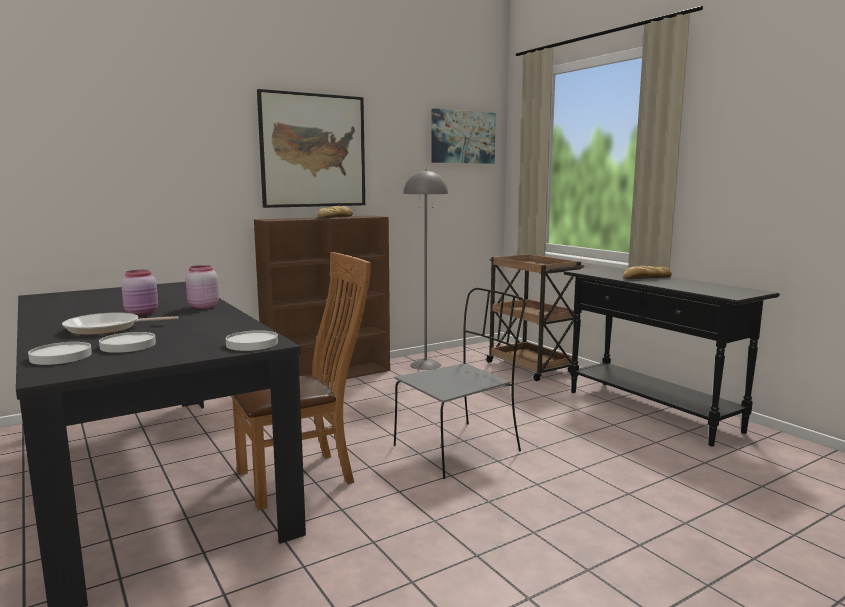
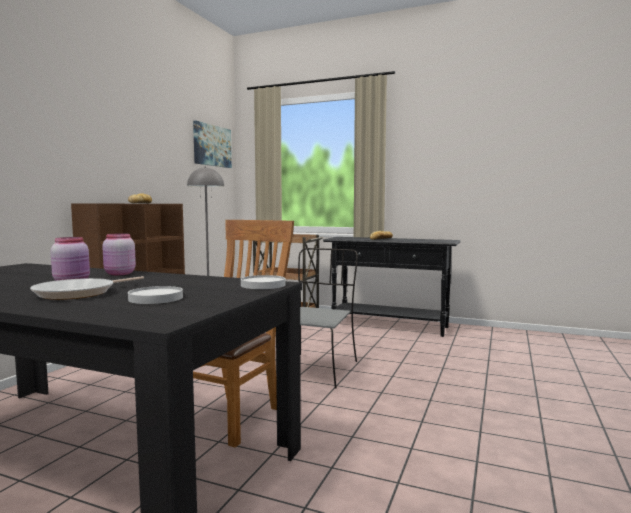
camera: 35 degrees left, 5 degrees down
(60, 357) = (117, 312): white plate -> none
(313, 151) = (115, 144): picture -> none

